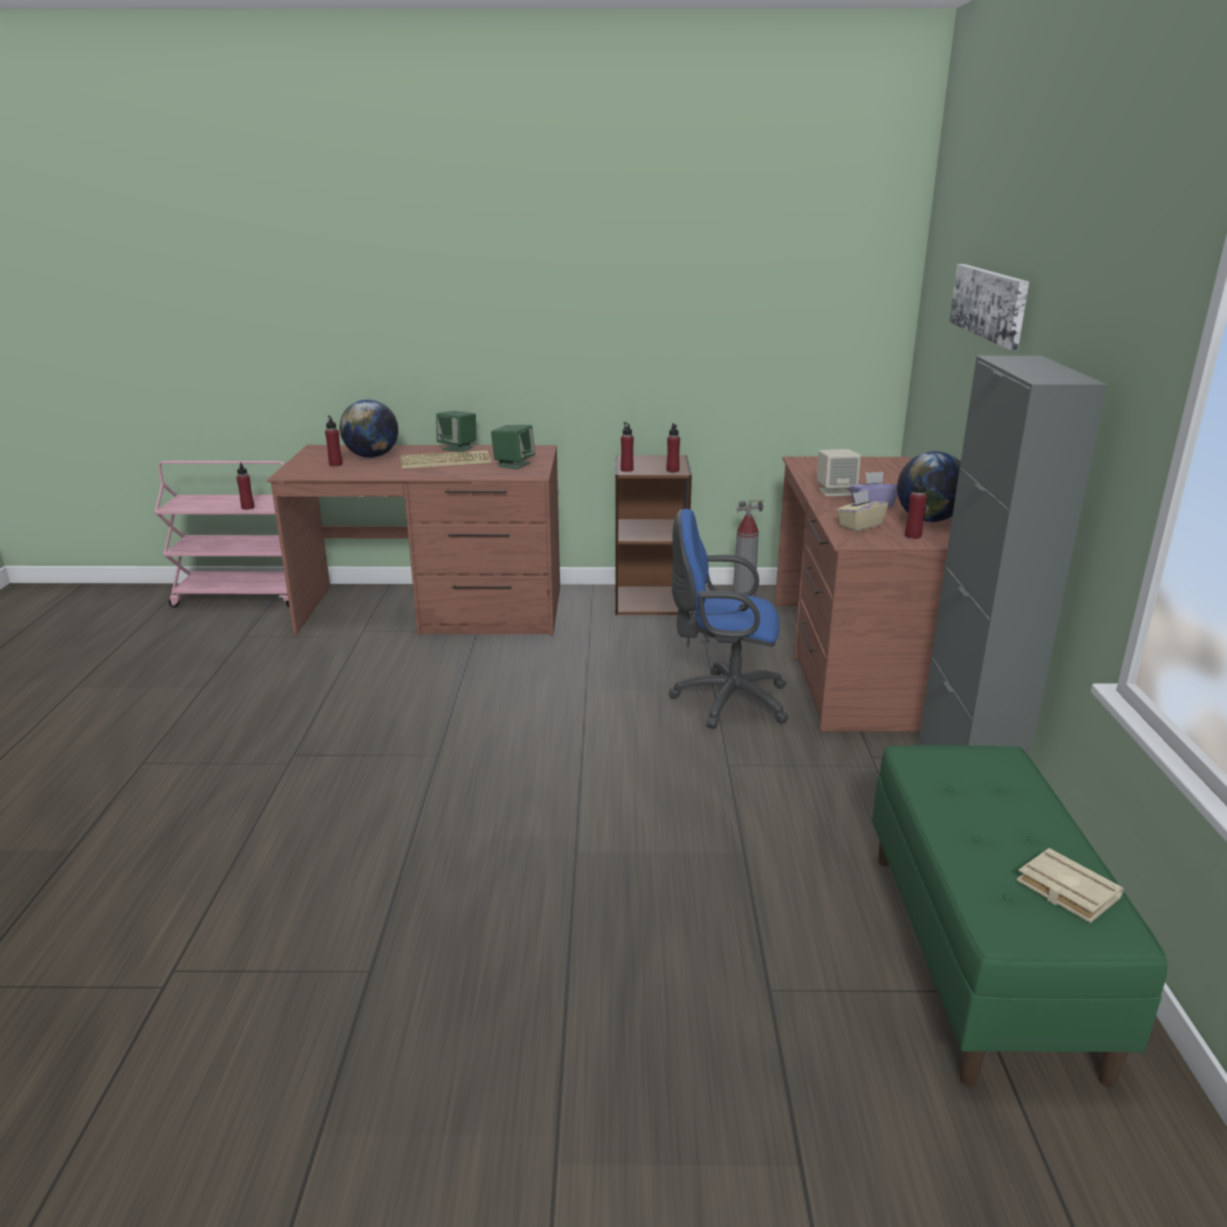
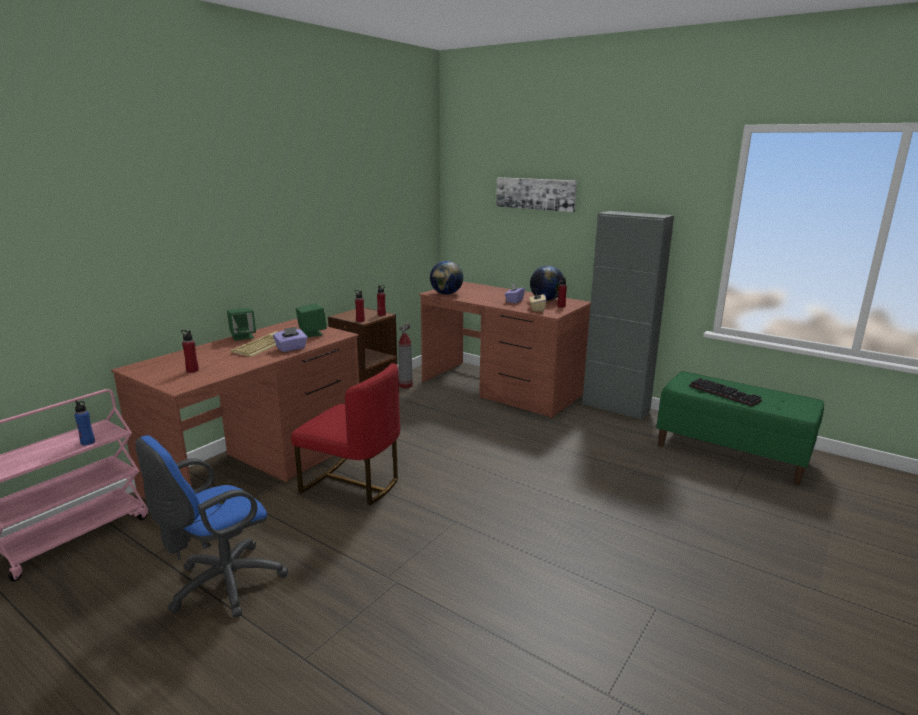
camera: 55 degrees left, 5 degrees down
(248, 507) = (88, 442): red bottle -> blue bottle
(372, 456) = (201, 358): globe -> globe (446, 294)
(450, 472) = (291, 348): none -> purple tissue box
(453, 668) = (352, 484): none -> red chair
(724, 700) = (498, 426): blue office chair -> blue office chair (221, 585)
(835, 492) = (487, 300): beige speaker -> none
(973, 815) = (726, 393): none -> keyboard
(1064, 890) = (781, 399): beige book -> none

